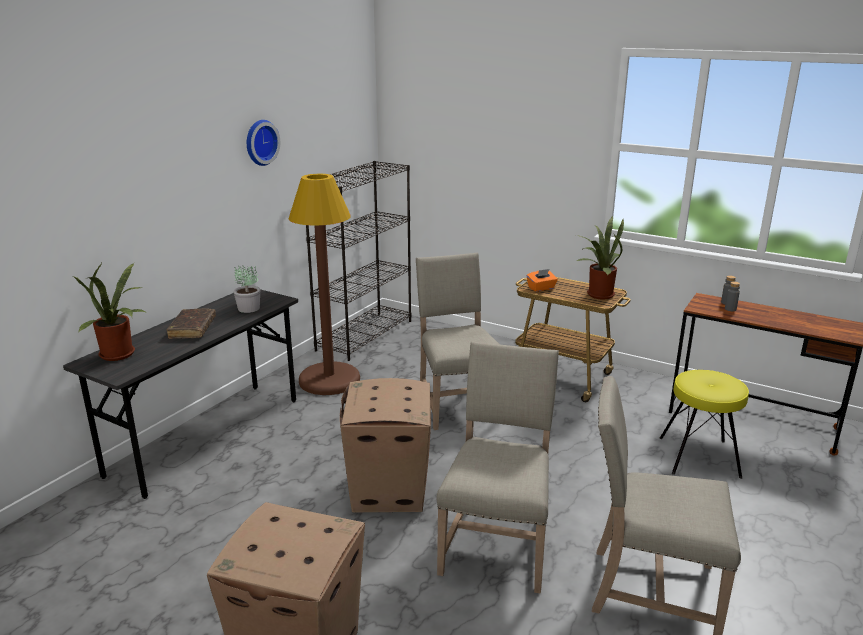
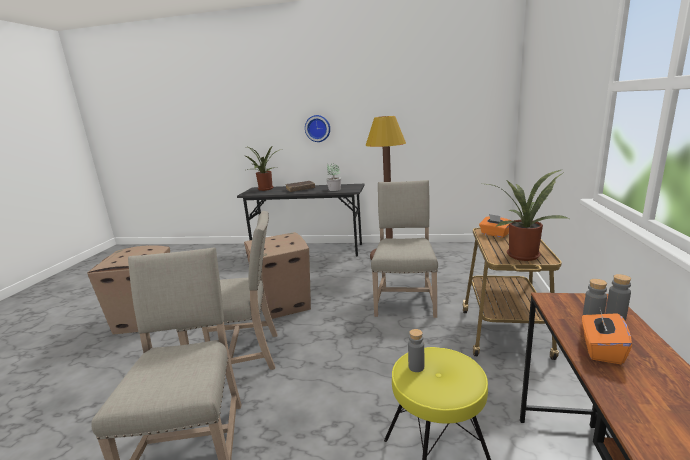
camera: 70 degrees right, 5 degrees down
(260, 142) = (384, 97): wall clock -> wall clock (318, 128)
(365, 335) = (460, 248): black bookcase -> none
(457, 403) = (405, 299): beige chair -> beige chair turned 45 degrees counterclockwise
(704, 388) = (416, 367): none -> grey bottle
(760, 317) = (601, 349): none -> orange tissue box

